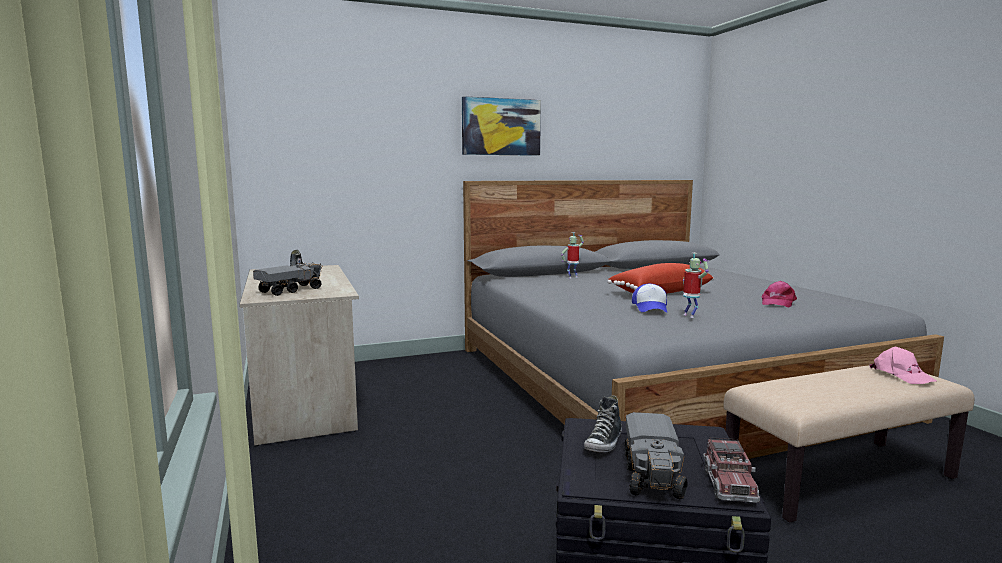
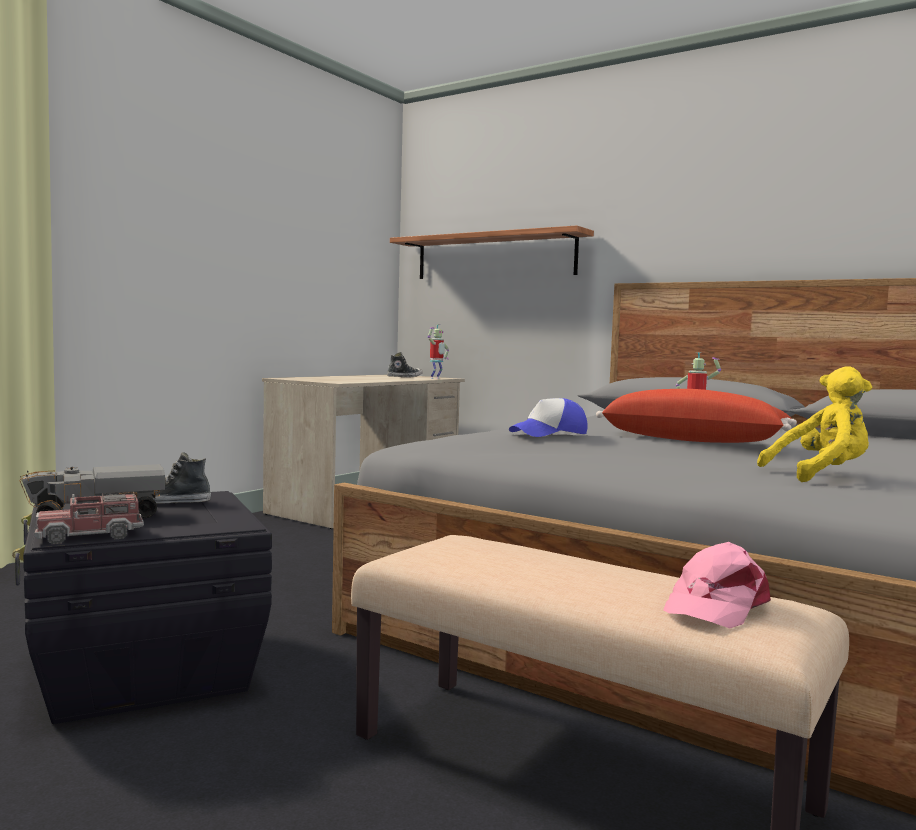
camera: 55 degrees right, 5 degrees down
(290, 290) = (327, 378): toy truck -> none
(349, 155) = (494, 256): none -> shelf
(501, 127) = (678, 206): picture -> none
(691, 316) = (560, 447): toy robot -> toy robot (436, 378)
(777, 302) = (821, 475): pink cap -> yellow plush toy

